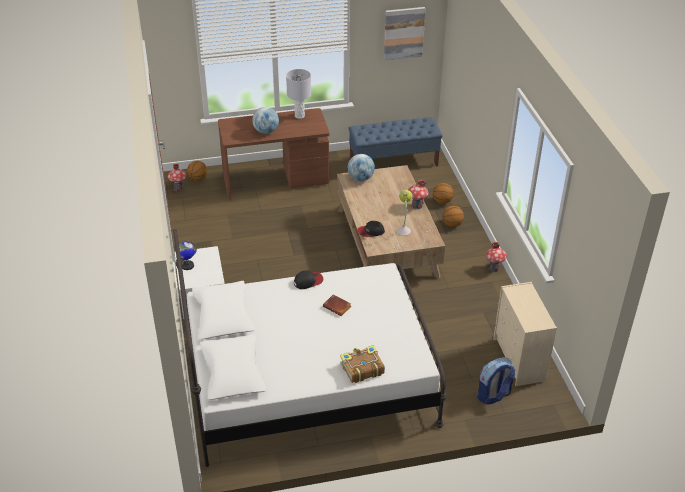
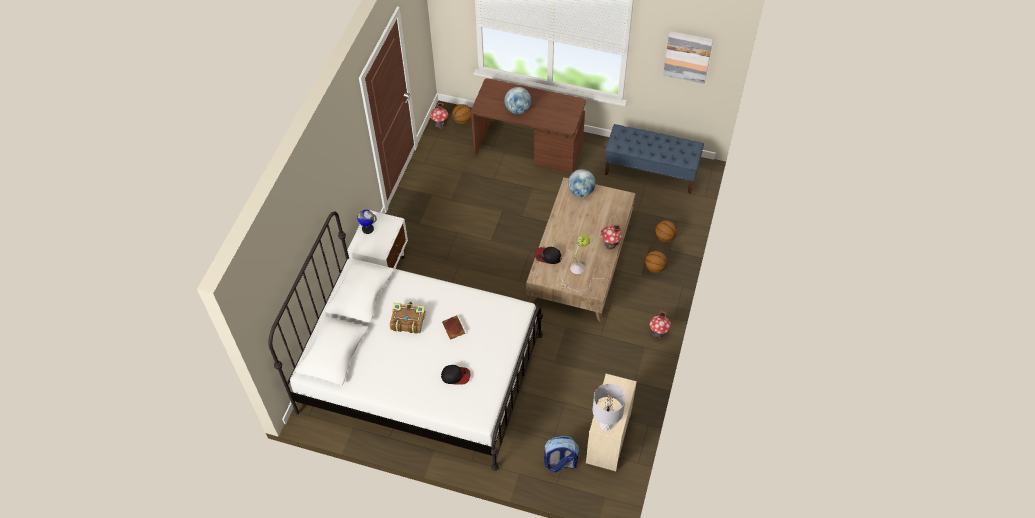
camera: 30 degrees right, 15 degrees up
(299, 116) = (560, 102): grey table lamp -> grey table lamp (605, 424)
(308, 281) = (448, 291): cap -> cap (456, 376)
(361, 368) = (431, 399): book -> book (407, 320)

